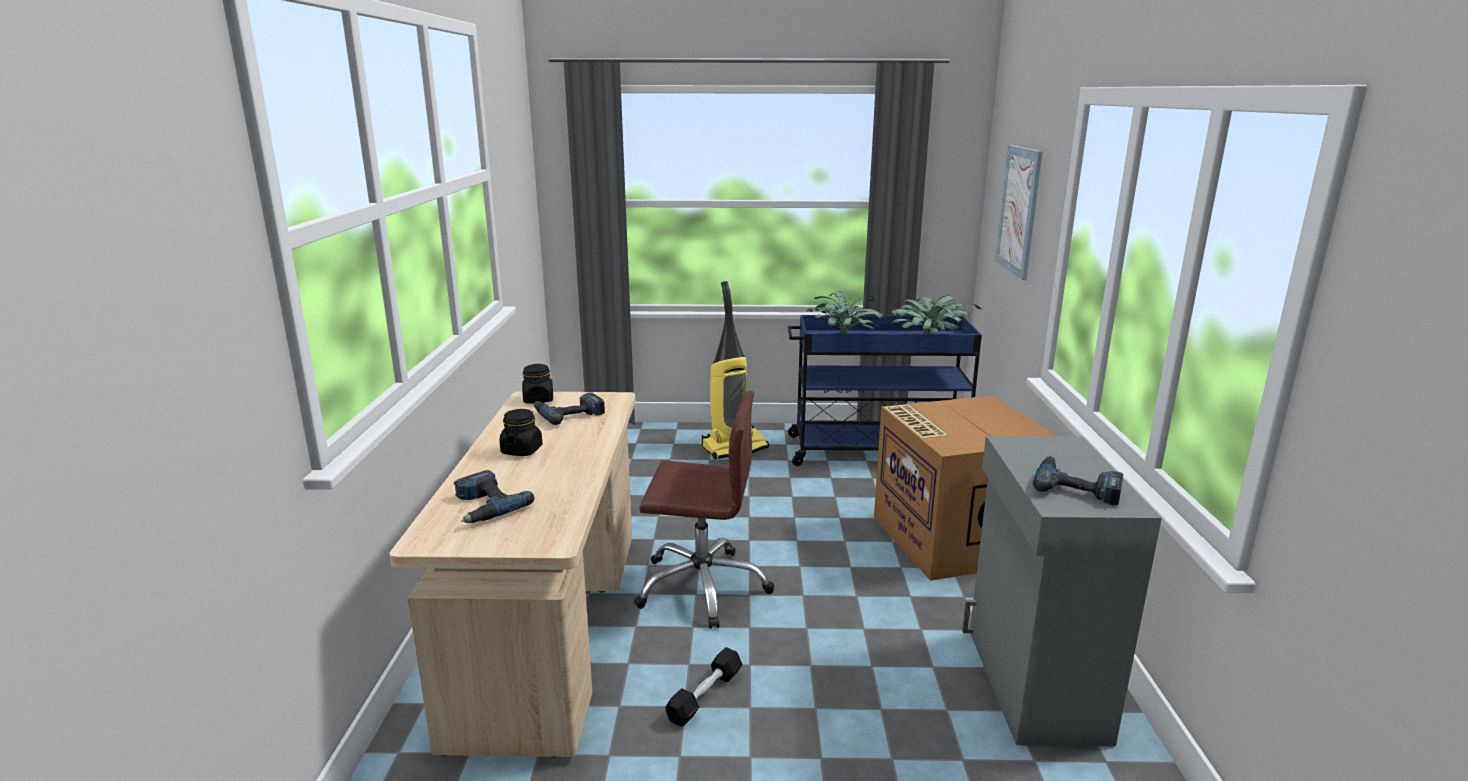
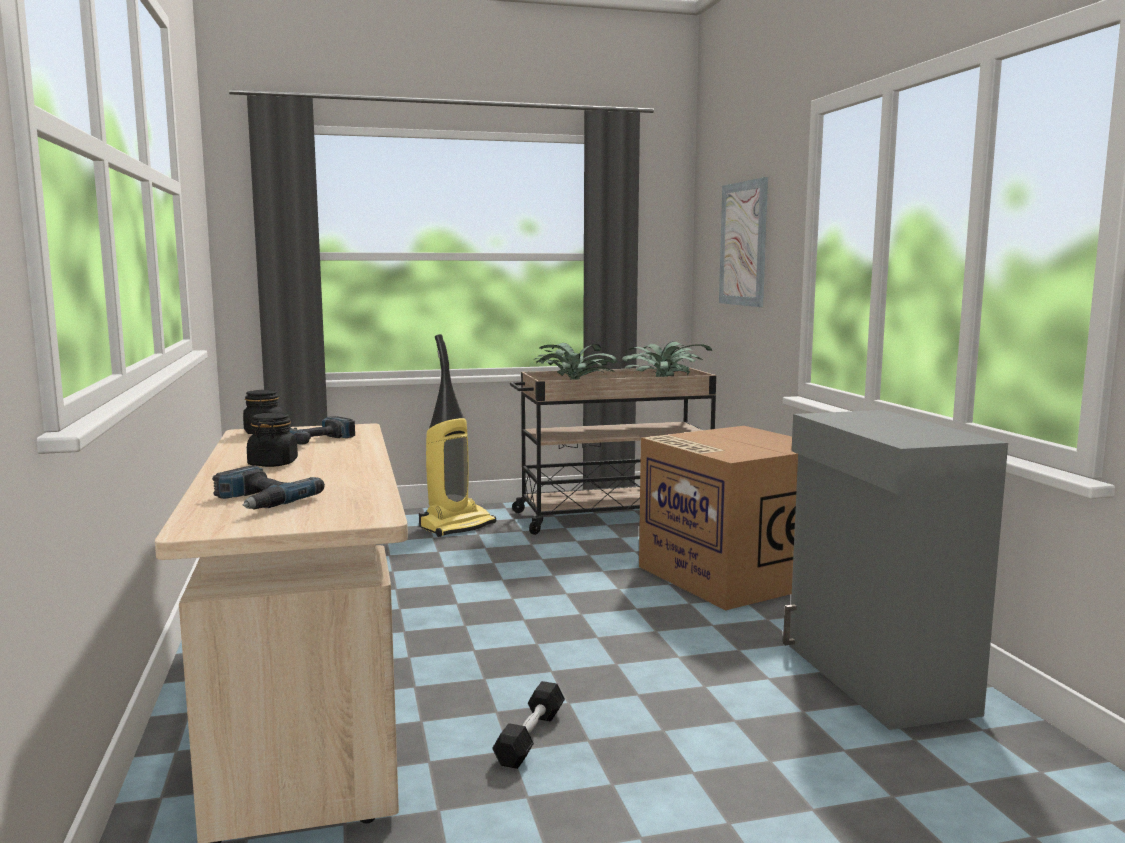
camera: 15 degrees left, 10 degrees down
(702, 586) = (478, 642): brown office chair -> none
(876, 451) = (613, 516): blue cart -> beige cart
(1076, 487) = (912, 432): power drill -> none

